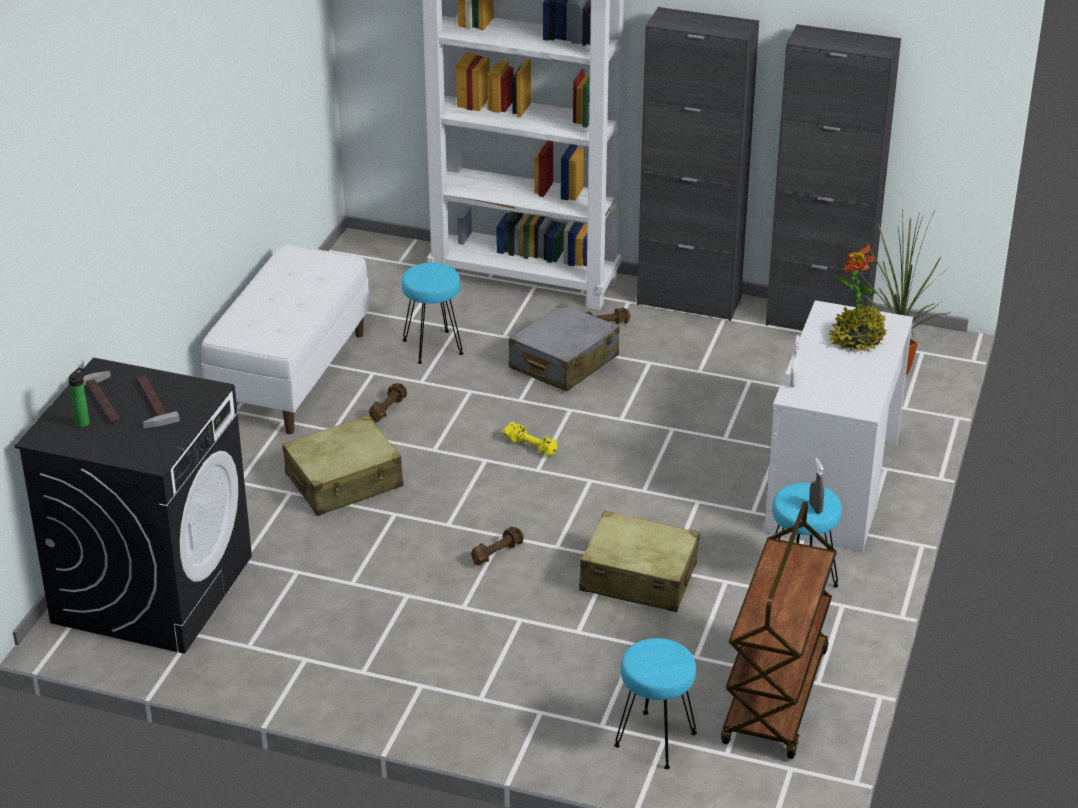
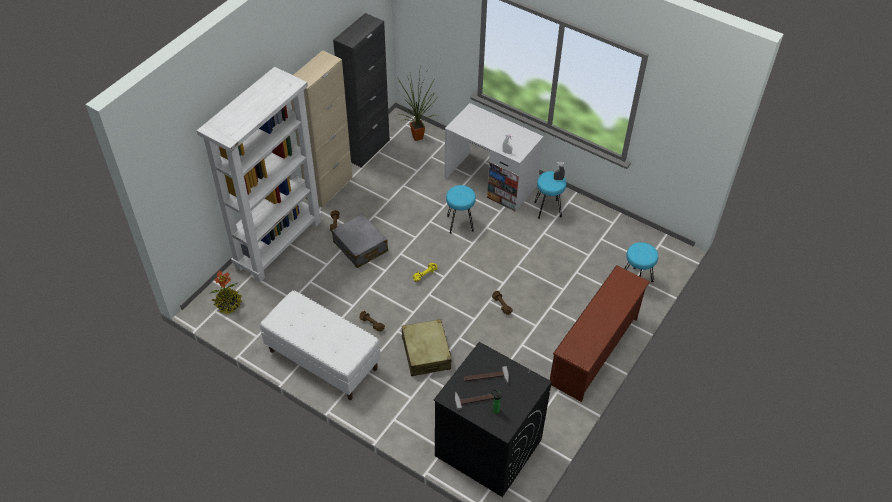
camera: 75 degrees left, 15 degrees up
(425, 700) = (595, 352): none -> brown shoe rack
(433, 346) = (323, 294): turquoise stool -> turquoise stool (459, 223)
(638, 577) = (533, 260): beige suitcase -> none
(689, 301) = (329, 188): black cabinet -> beige cabinet
(776, 698) = (619, 237): brown cart -> none
(857, 340) = (481, 124): potted plant -> potted plant (228, 304)

